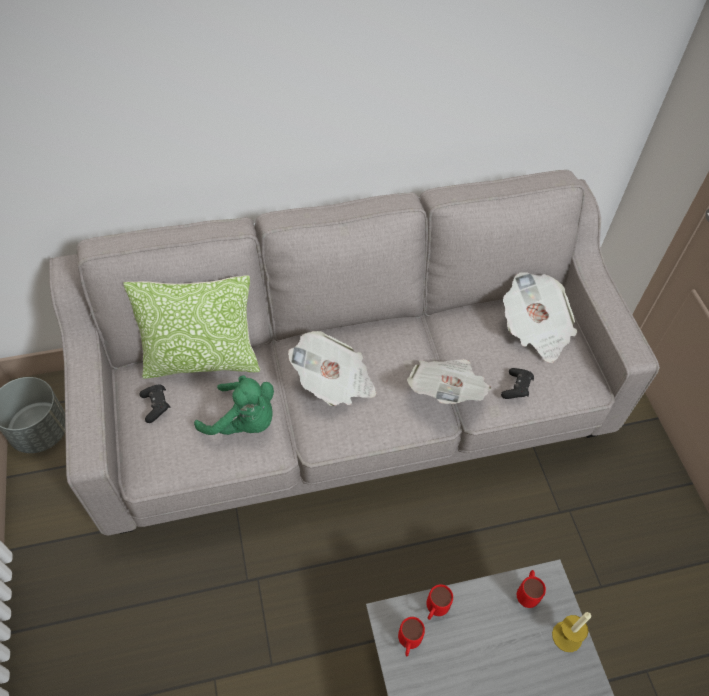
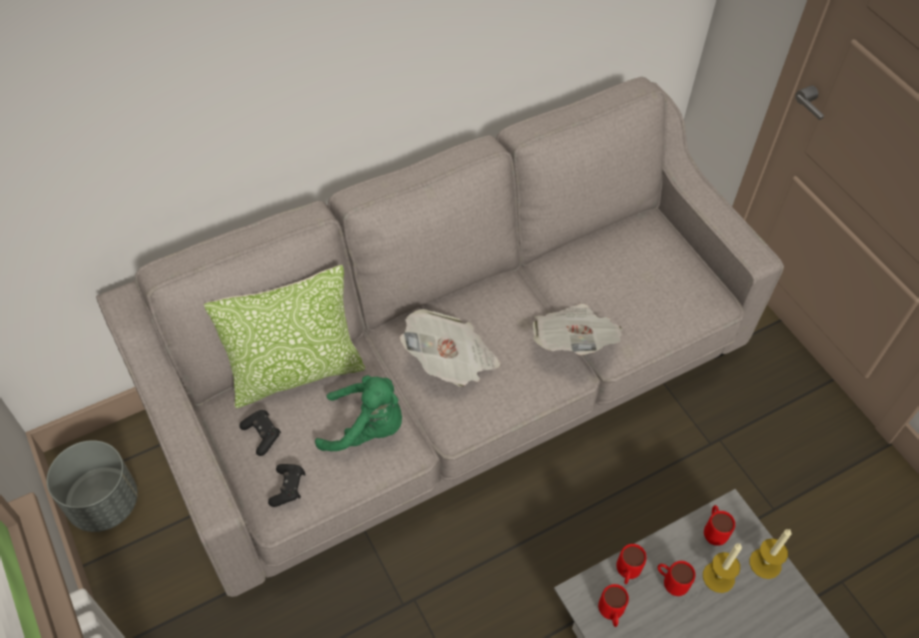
camera: 15 degrees left, 0 degrees up
(472, 630) = (670, 583): none -> red mug
(516, 388) = (644, 321): black game controller -> black game controller (288, 488)
(519, 637) = (718, 577): none -> candle
(535, 330) = (644, 255): newspaper -> none

